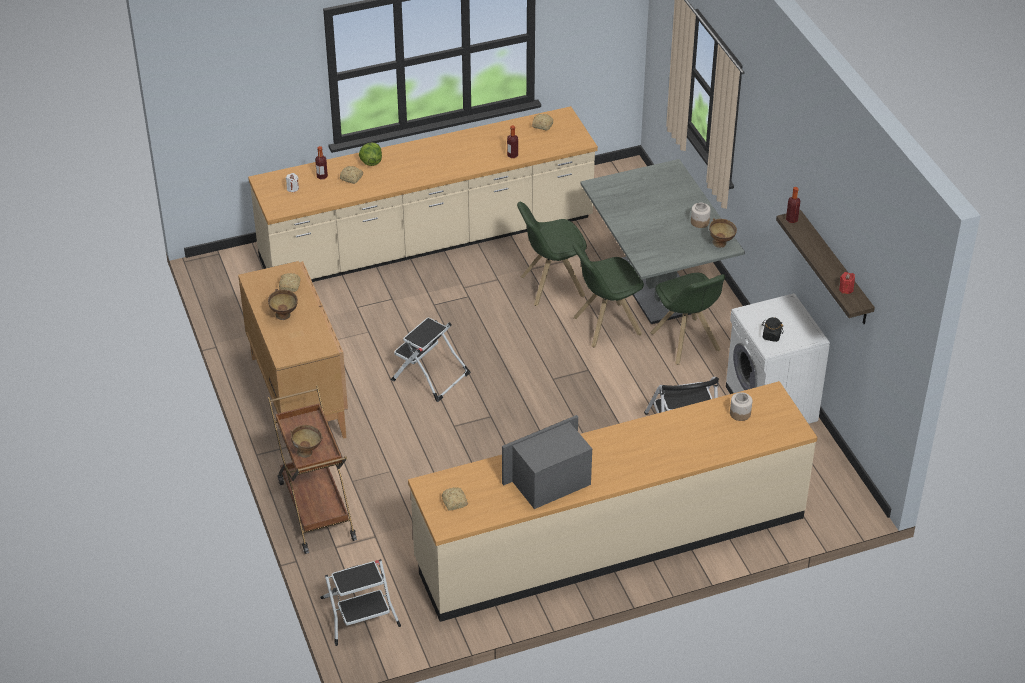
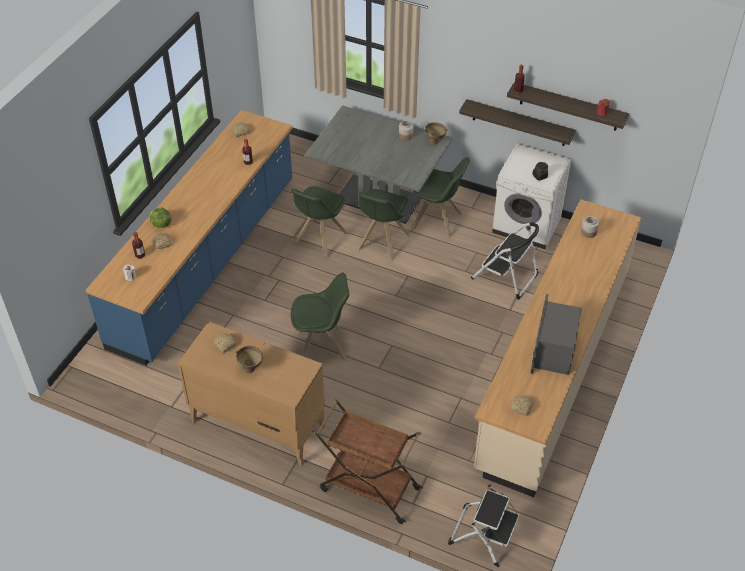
camera: 45 degrees left, 5 degrees up
(308, 452) = (379, 449): brown bowl -> none
(427, 241) = (206, 262): beige counter -> blue counter
(430, 374) = (321, 346): step ladder -> green chair
(800, 267) = (519, 123): none -> shelf

